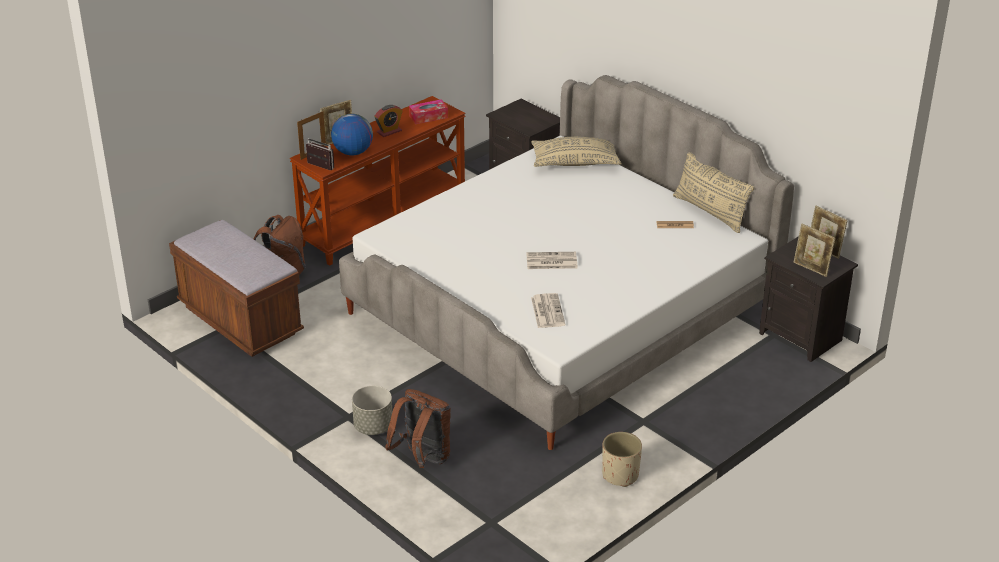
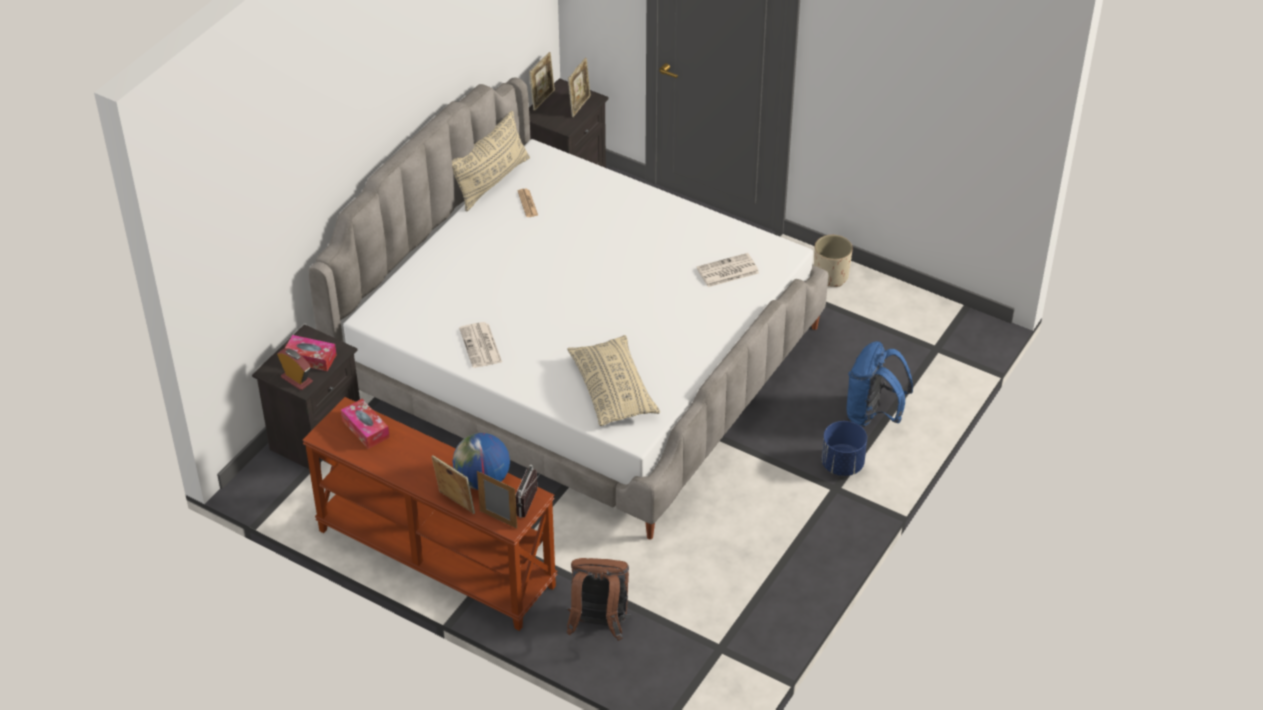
camera: 105 degrees left, 10 degrees up
(240, 320) = (703, 639): brown bench -> none
(373, 426) = (842, 464): grey planter -> blue planter
(389, 131) = (417, 458): alarm clock -> alarm clock (296, 379)
(422, 459) = (873, 415): brown backpack -> blue backpack
(527, 119) = (310, 358): none -> tissue box
(551, 261) = (634, 283): newspaper -> newspaper (481, 346)
(575, 162) = (411, 298): beige pillow -> beige pillow (613, 390)

